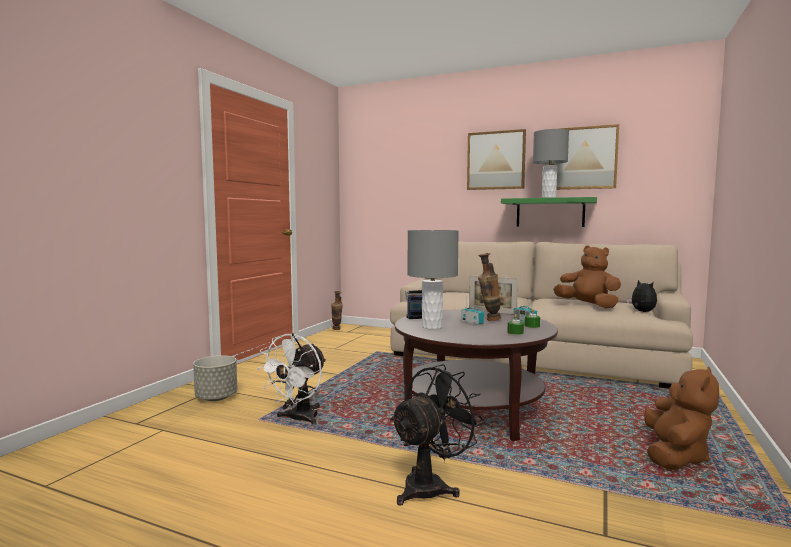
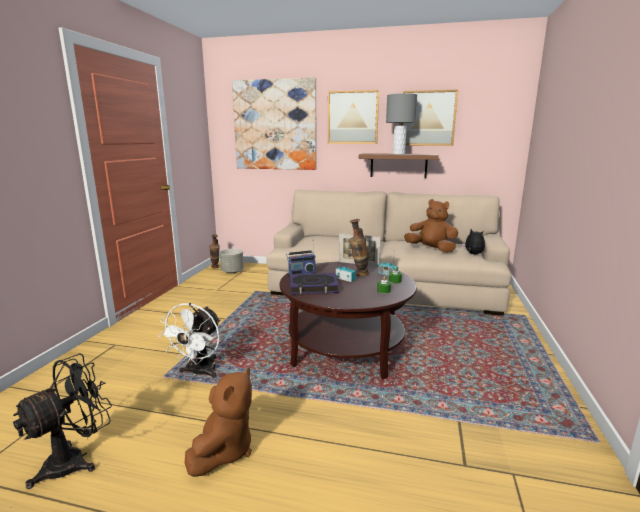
camera: 10 degrees left, 10 degrees up
(216, 398) = (118, 355): grey planter -> grey planter (232, 272)
(409, 172) = (275, 125): none -> picture
(431, 486) = (325, 433): black fan -> black fan (75, 460)
(432, 327) = (313, 287): grey table lamp -> book
(550, 213) = (398, 165): green shelf -> brown shelf
(675, 456) = (503, 381): brown plush toy -> brown plush toy (224, 451)

